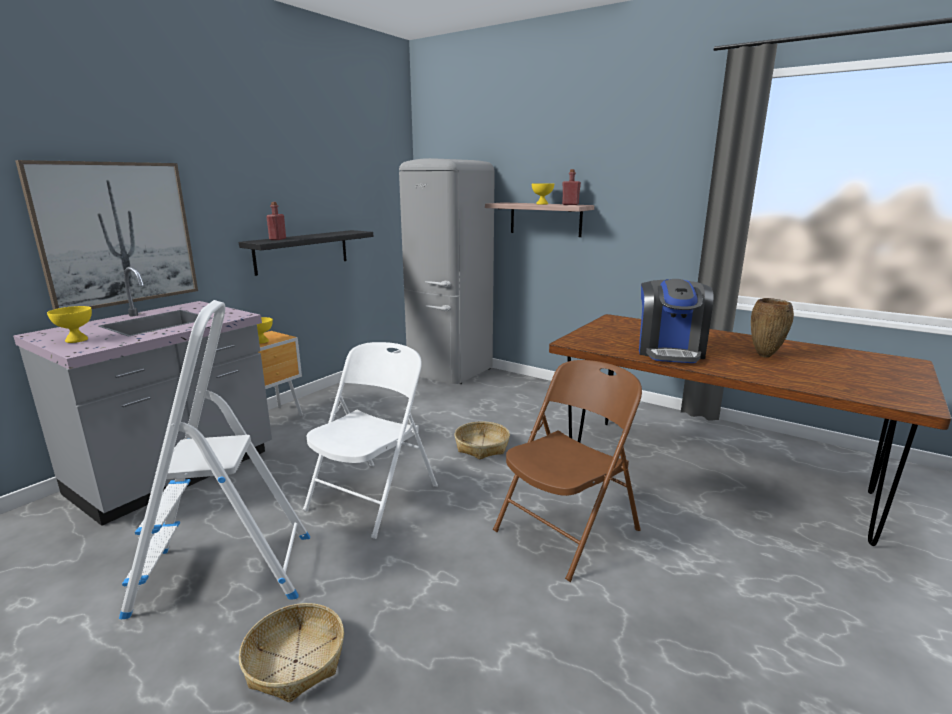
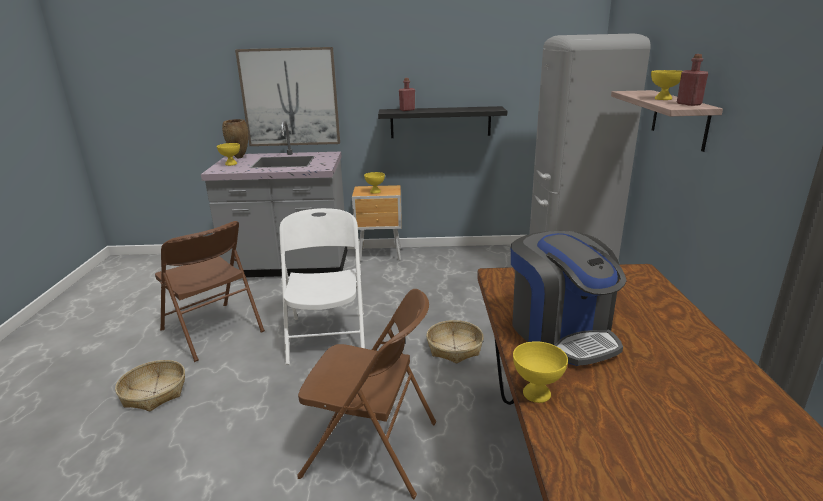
camera: 55 degrees right, 5 degrees up
(222, 573) = (212, 331): white step ladder -> brown chair
(373, 498) = (328, 337): white chair -> white chair turned 90 degrees counterclockwise
(670, 351) = (561, 333): coffee machine -> coffee machine turned 90 degrees counterclockwise
(734, 374) = (535, 394): none -> yellow bowl
(765, 356) = (666, 407): brown vase -> brown vase (239, 157)

